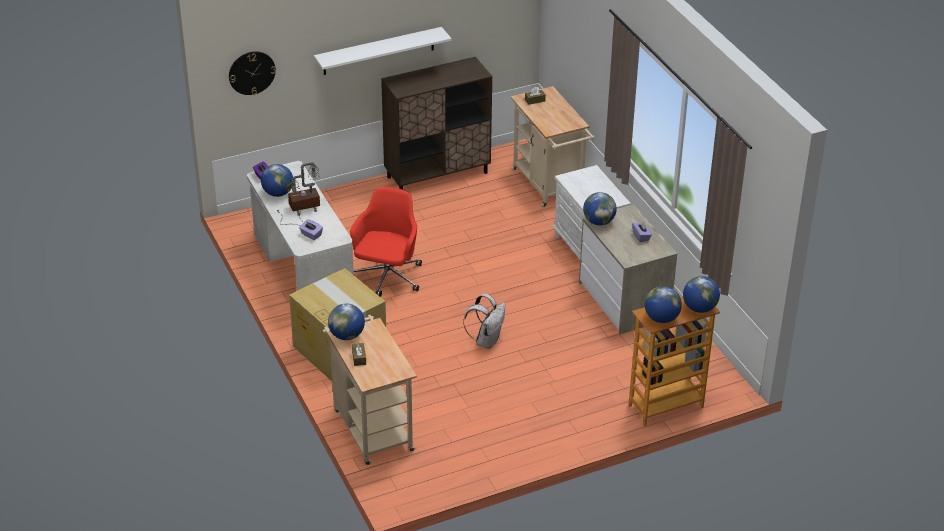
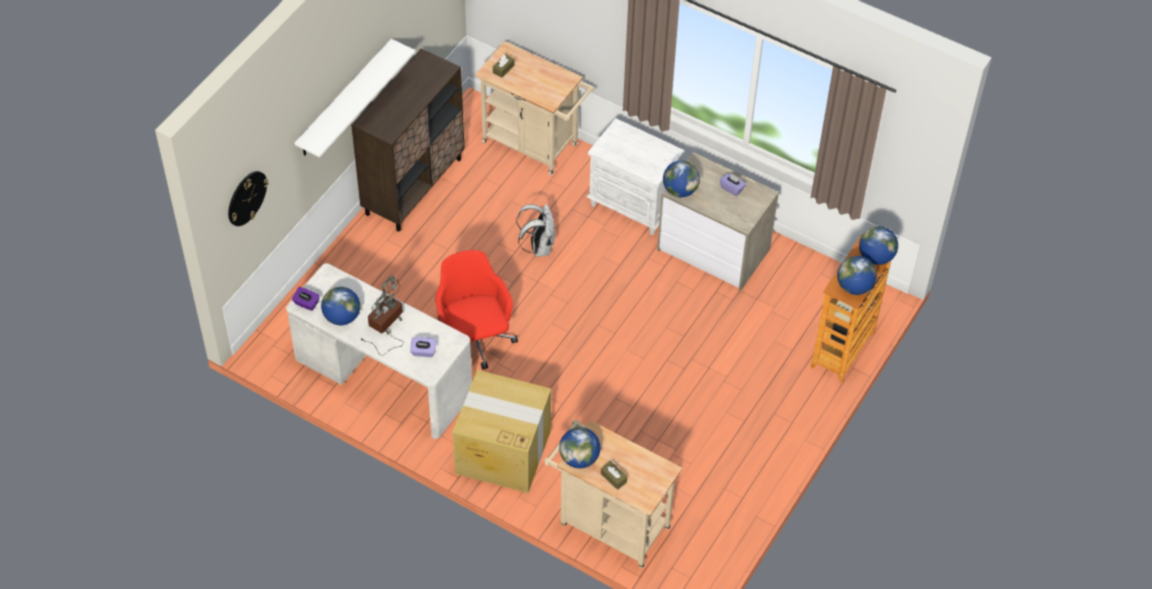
camera: 35 degrees left, 15 degrees up
(486, 341) = (629, 364): white backpack -> white backpack (538, 247)

